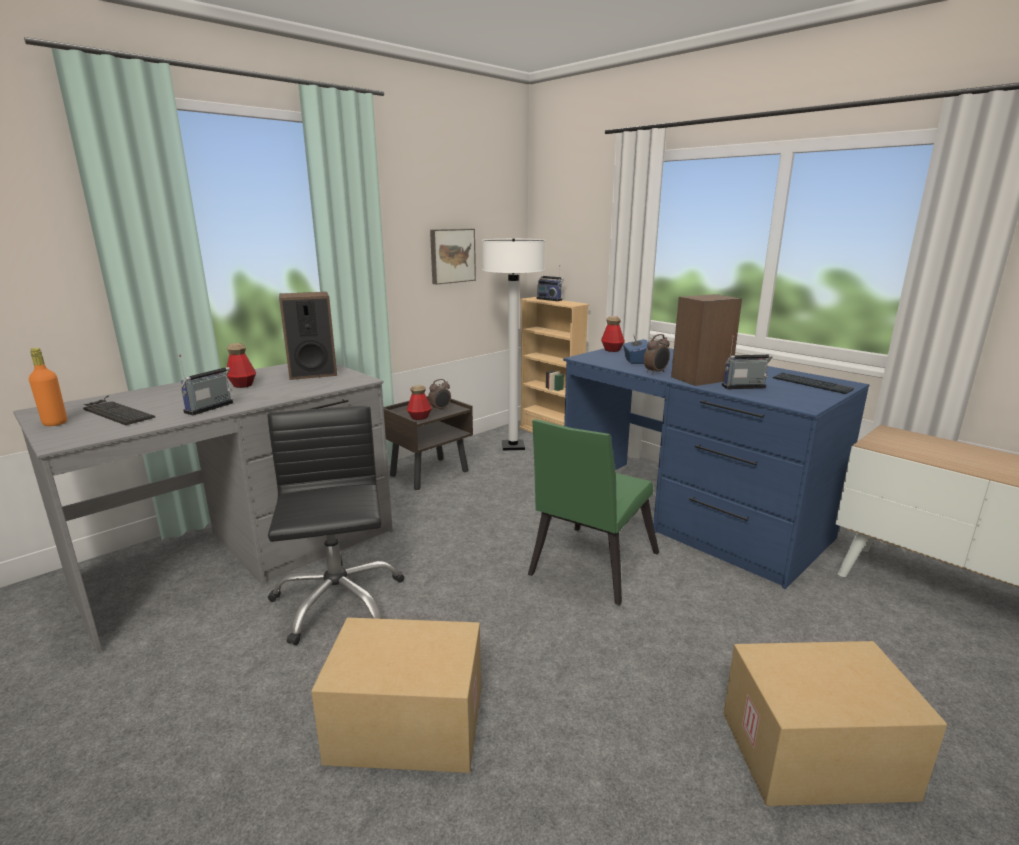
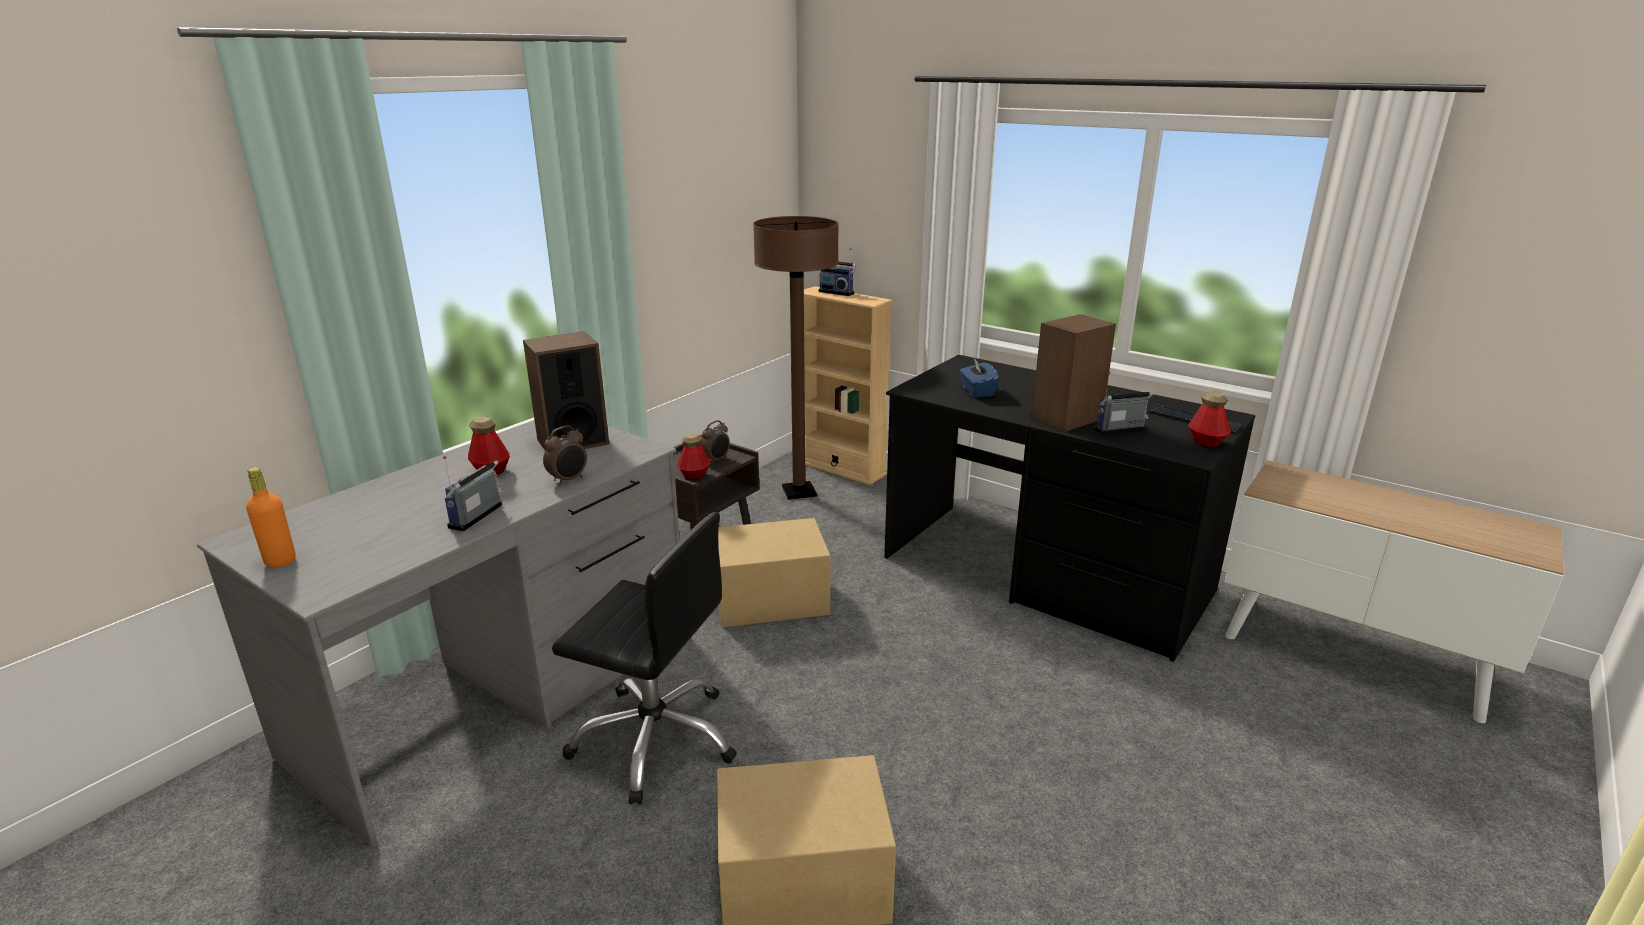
camera: 10 degrees left, 5 degrees up
(115, 411) = (348, 533): keyboard -> none
(337, 601) = (655, 739): black office chair -> black office chair turned 135 degrees clockwise
(451, 255) = (708, 243): picture -> none
(513, 446) = (799, 492): white floor lamp -> brown floor lamp
(589, 567) = (947, 658): green chair -> none
(612, 350) = (940, 373): bottle -> bottle (1206, 442)
(656, 372) = (1010, 411): alarm clock -> alarm clock (569, 480)
(688, 515) = (1045, 574): blue desk -> black desk
(815, 756) = (1238, 851): cardboard box -> cardboard box (769, 600)

